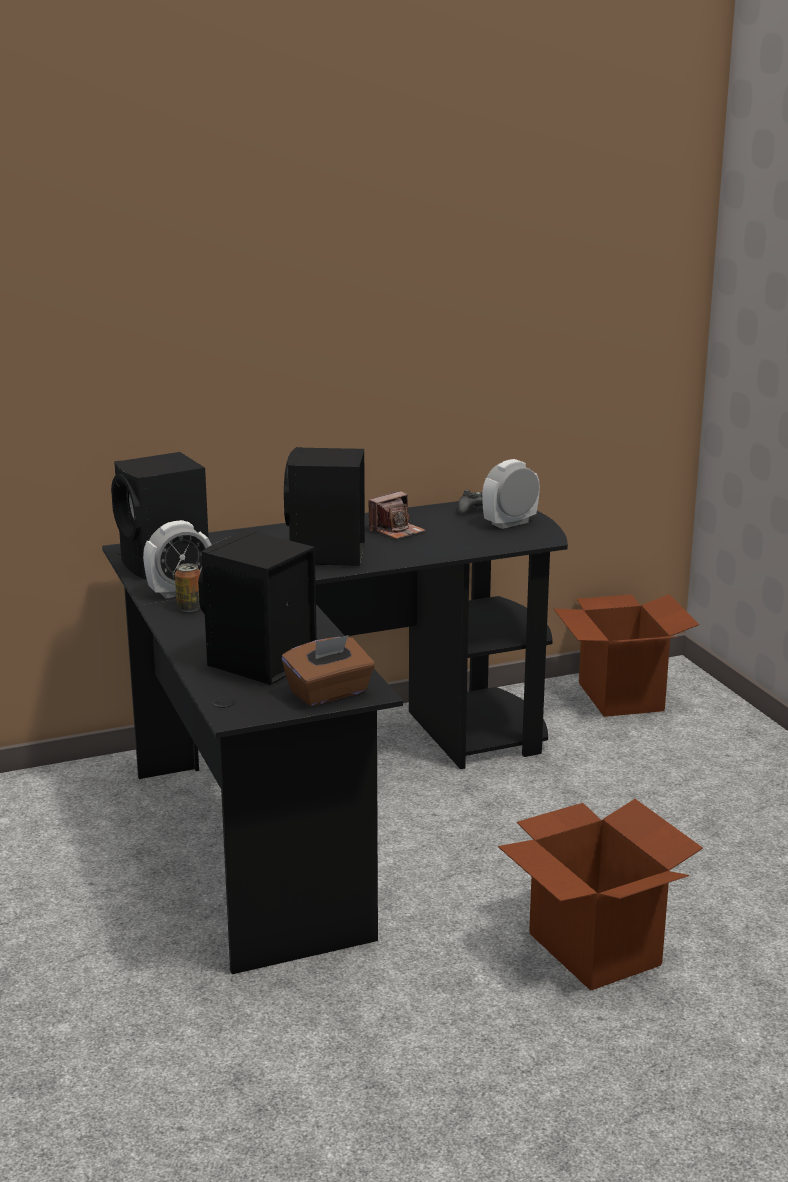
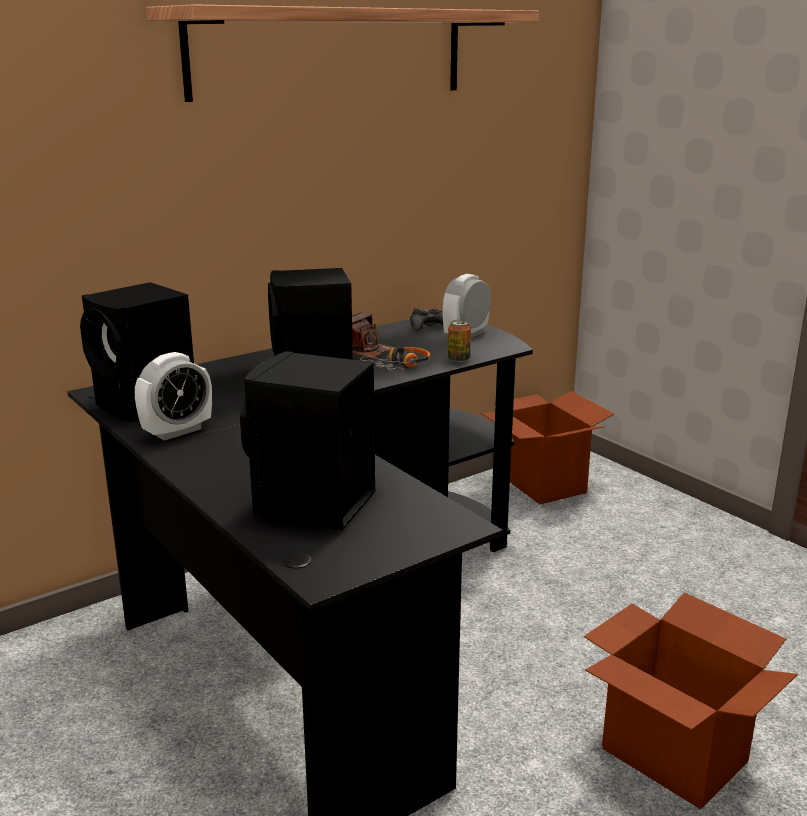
camera: 15 degrees left, 0 degrees up
(189, 608) = (197, 448): can -> can (459, 359)
(329, 693) = (415, 532): brown tissue box -> none
(383, 231) = (331, 53): none -> shelf
(418, 550) = (399, 366): none -> headphones

